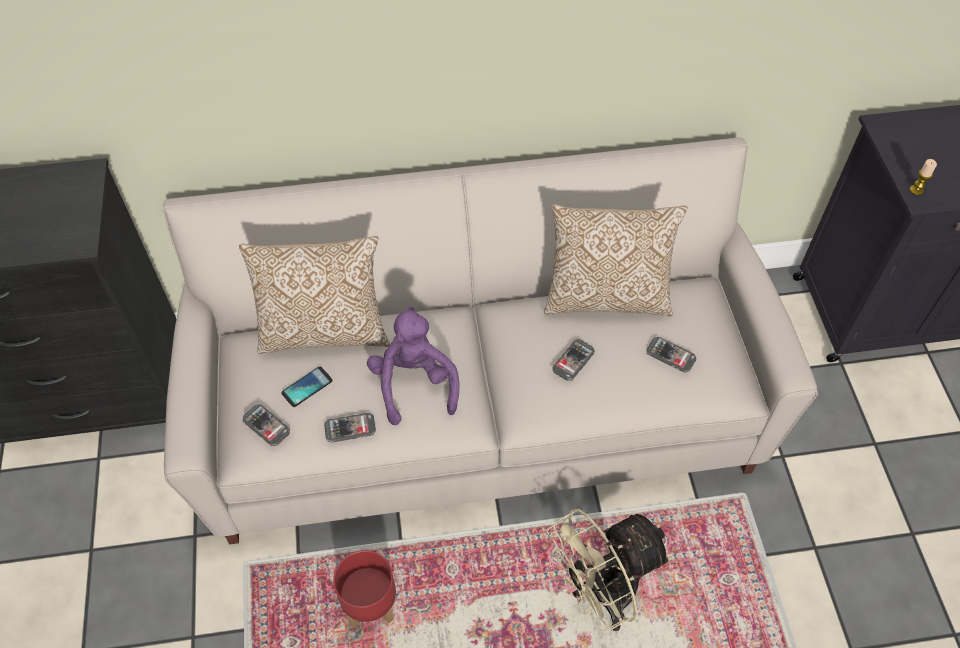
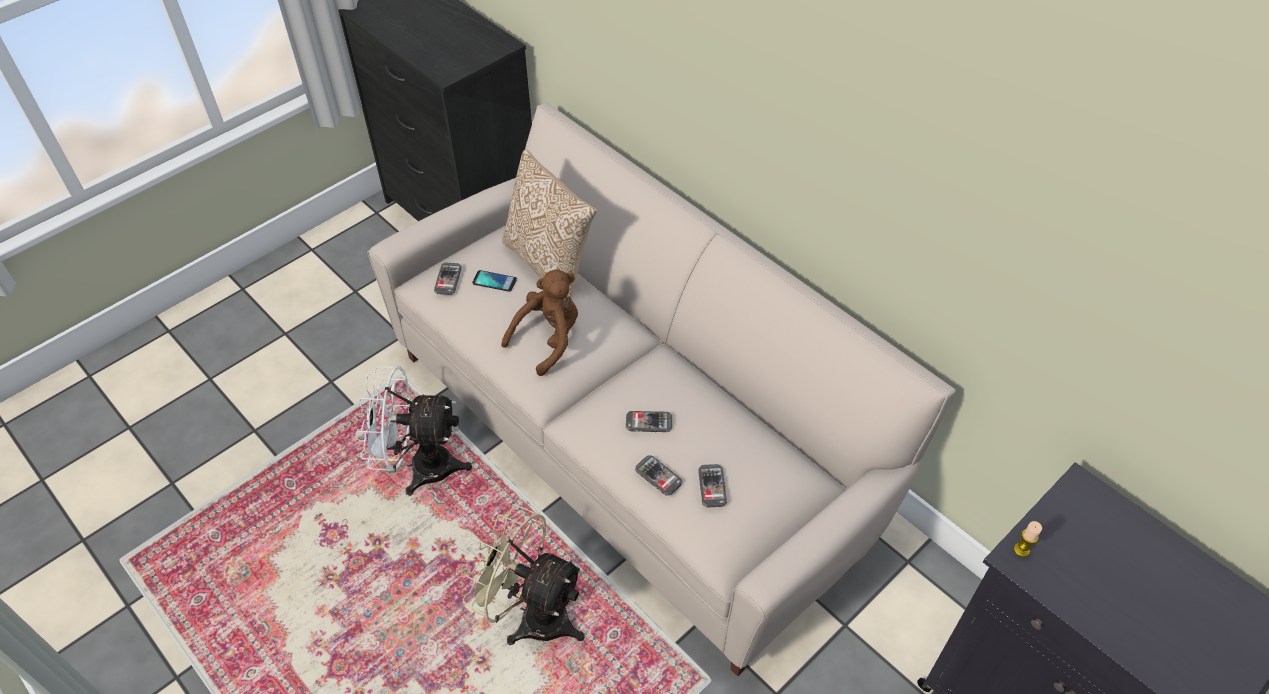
camera: 55 degrees right, 5 degrees down
(350, 428) = (480, 323): phone -> phone (658, 476)
(371, 604) = (420, 466): red planter -> white fan
(414, 383) = (548, 339): purple plush toy -> brown plush toy
(606, 297) = (735, 413): pillow -> none

